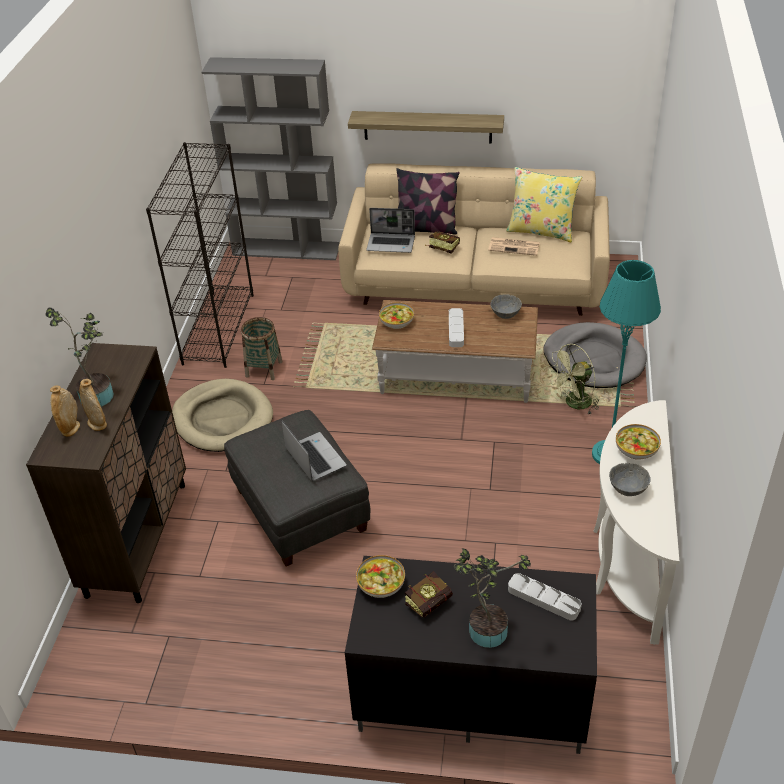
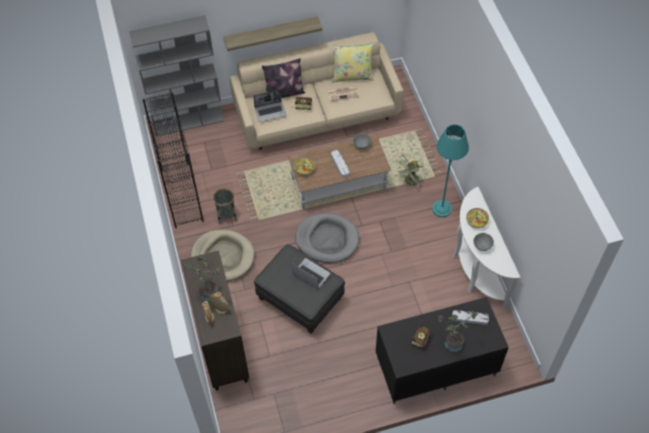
camera: 25 degrees left, 15 degrees up
(381, 583) = (394, 337): bowl -> none
(594, 359) = (408, 149): grey dog bed -> grey dog bed (327, 239)

